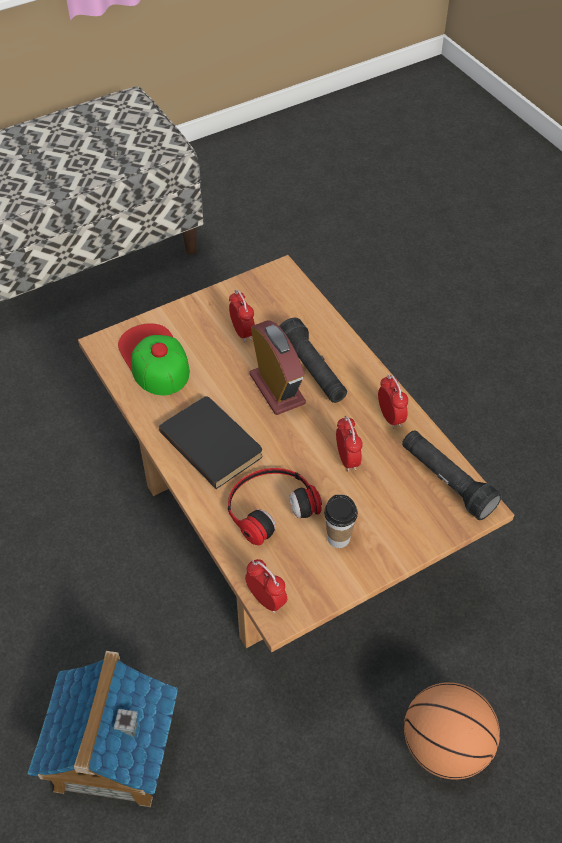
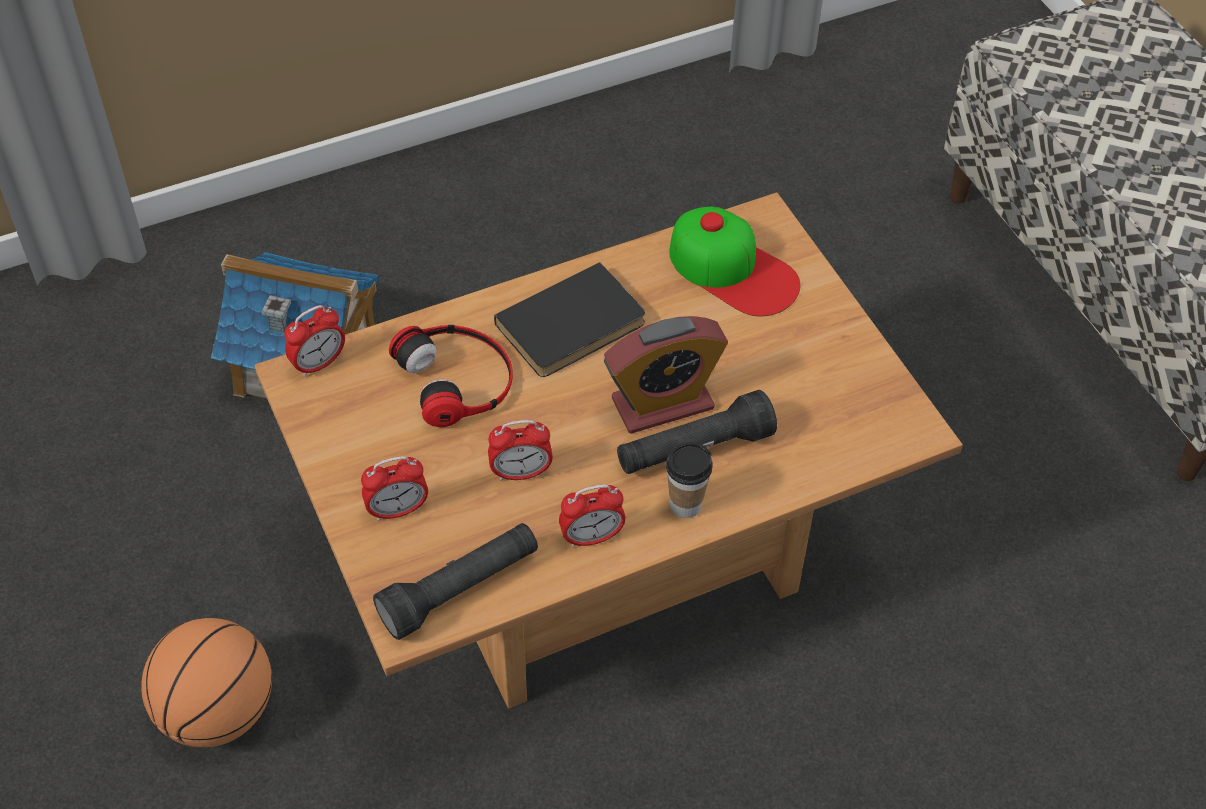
camera: 95 degrees right, 0 degrees up
(154, 359) = (733, 269): cap -> cap turned 60 degrees clockwise
(242, 332) = (782, 371): alarm clock -> alarm clock (397, 510)
(338, 538) = (390, 447): cup -> cup (685, 505)

